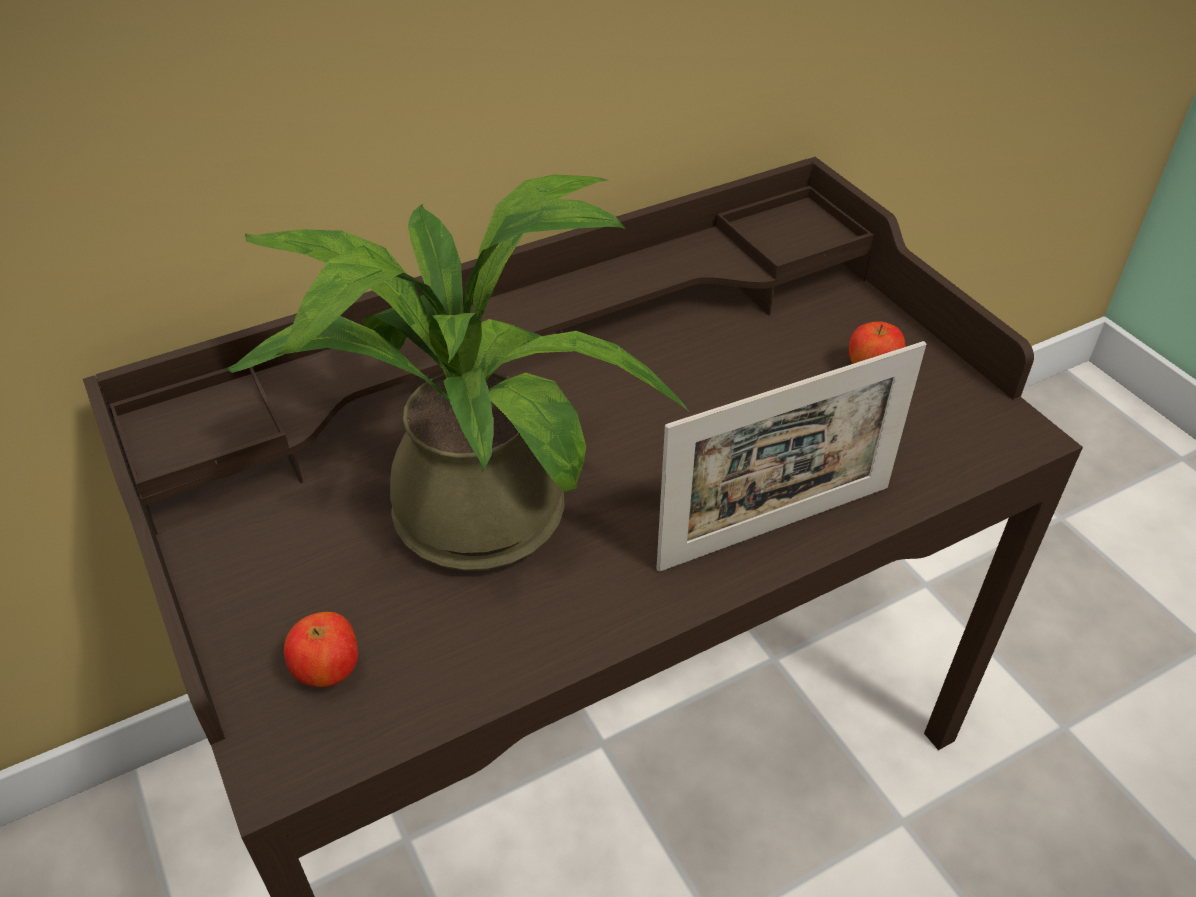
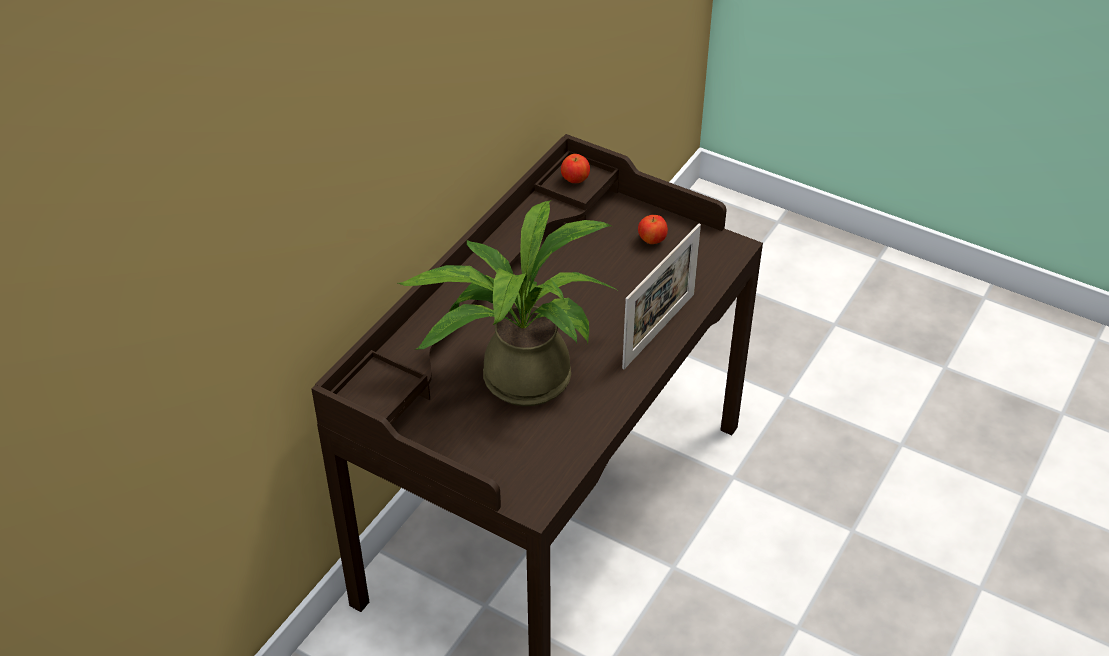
camera: 30 degrees left, 0 degrees up
(328, 671) = (519, 465): apple -> apple (575, 180)

